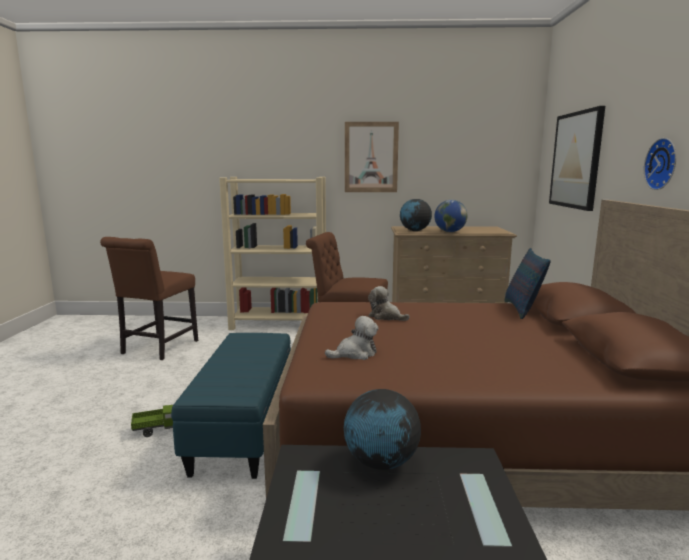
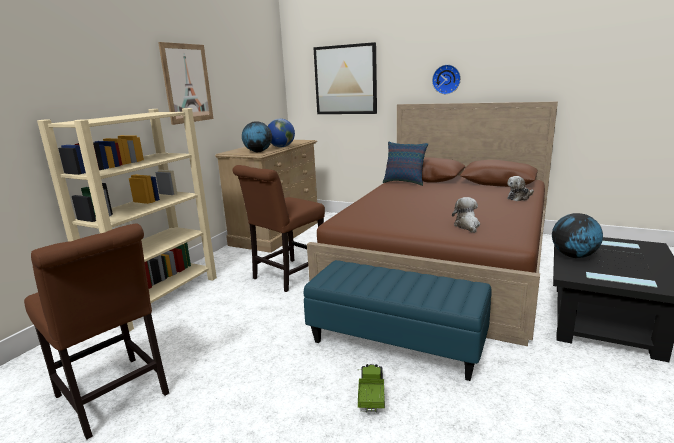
camera: 65 degrees left, 5 degrees up
(386, 317) = (390, 210): plush toy -> plush toy (519, 198)

